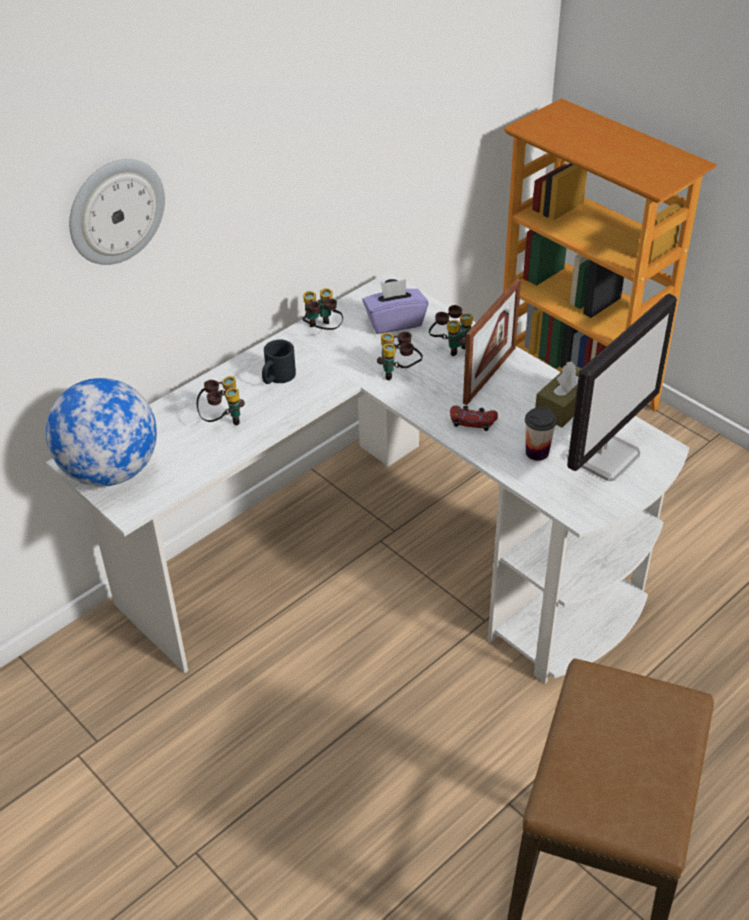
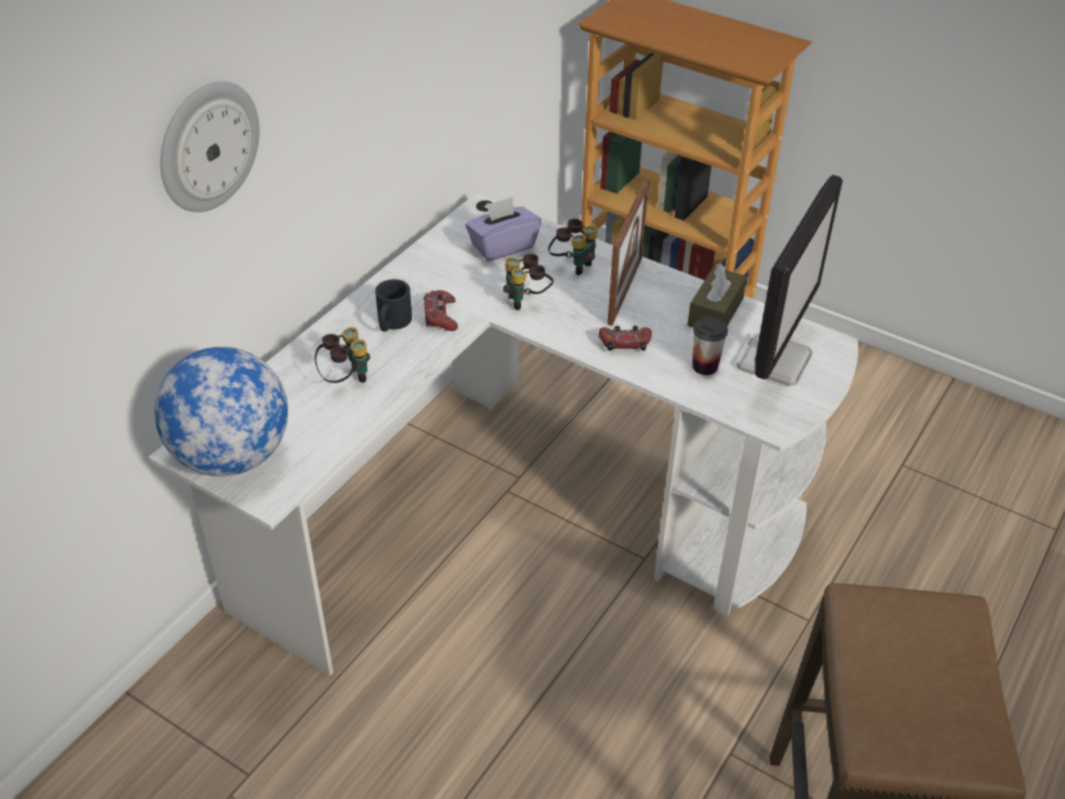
camera: 15 degrees left, 0 degrees up
(320, 377) = (440, 316): none -> red game controller
(322, 331) = (425, 266): binoculars -> none

